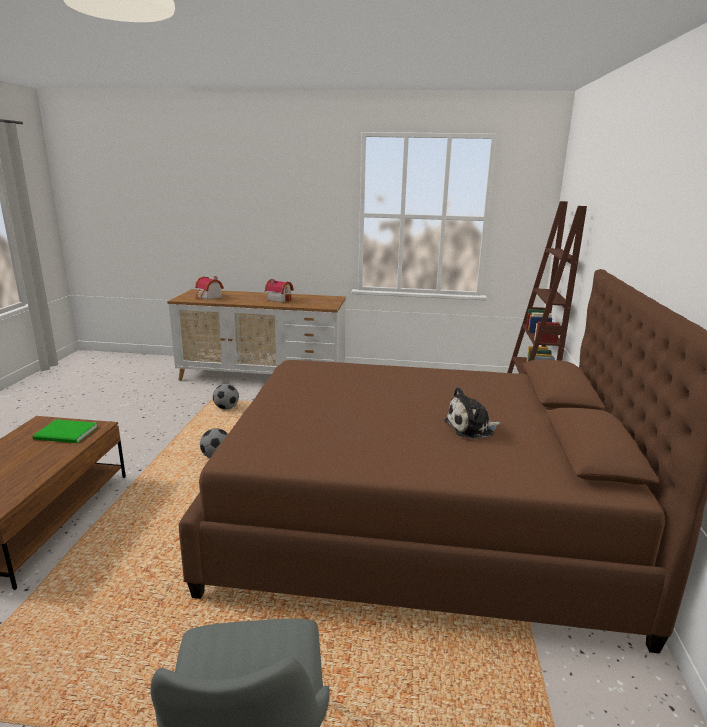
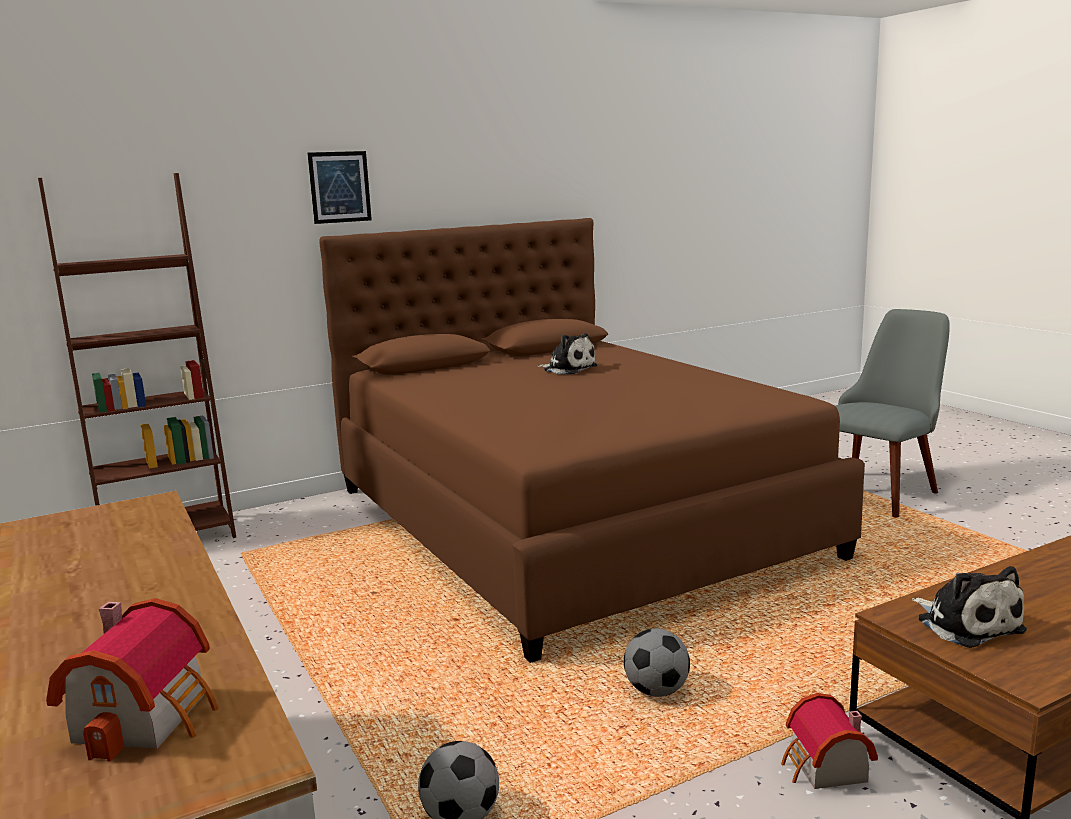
camera: 125 degrees left, 5 degrees down
(67, 434) = (966, 624): green book -> plush toy
(279, 299) = (88, 583): toy house -> toy house (824, 769)
(627, 232) = (340, 187): none -> picture

